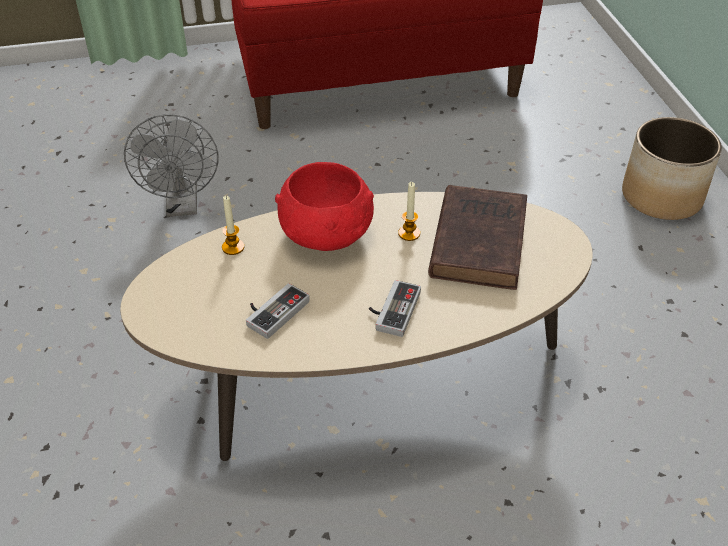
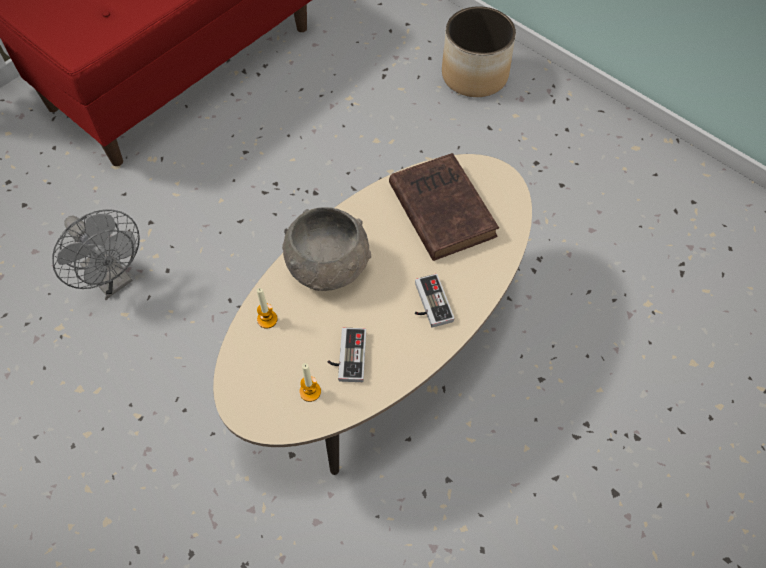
camera: 35 degrees left, 15 degrees up
(326, 235) = (329, 266): red bowl -> grey bowl
(409, 233) = (388, 230): candle -> candle (310, 391)

